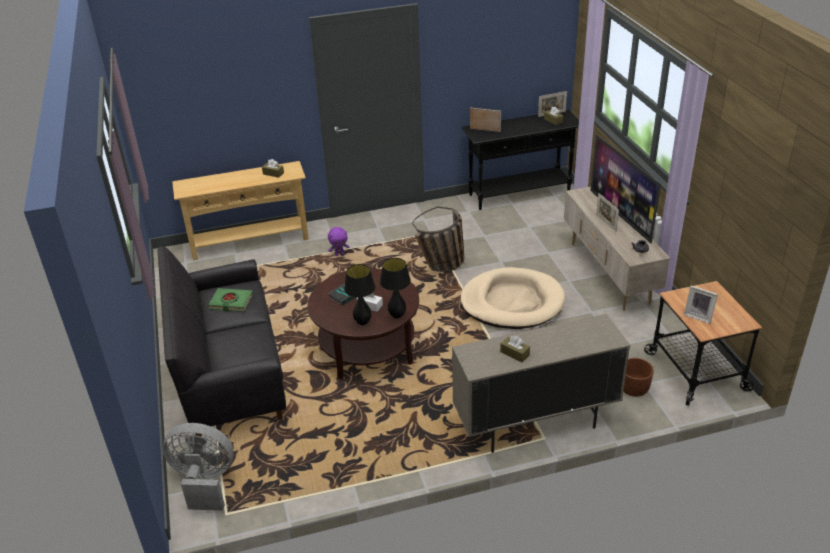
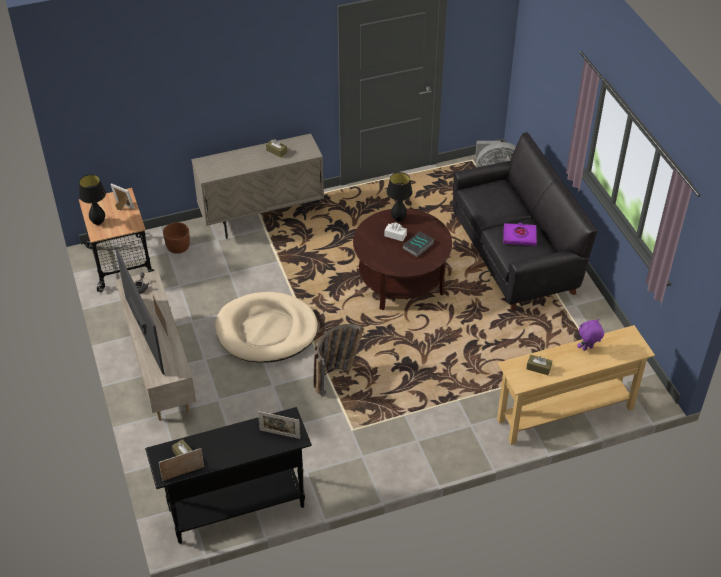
camera: 175 degrees right, 10 degrees up
(231, 302) = (519, 236): green book -> purple book
(339, 254) = (454, 395): purple plush toy -> purple plush toy (587, 349)
(397, 316) = (370, 226): black table lamp -> black table lamp (98, 222)

